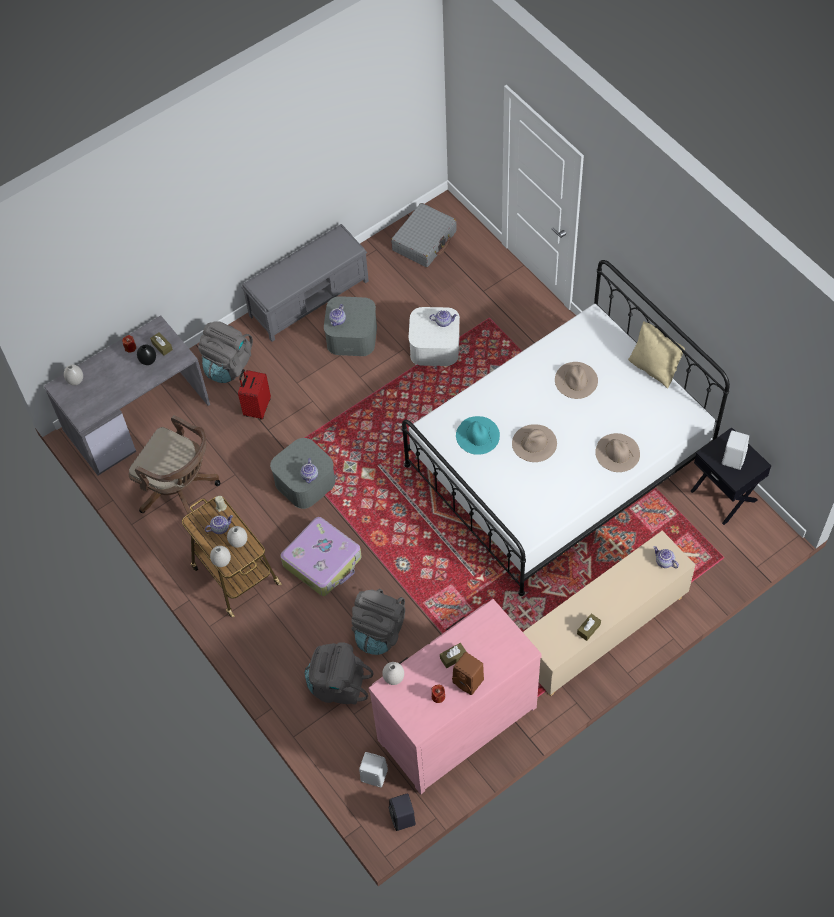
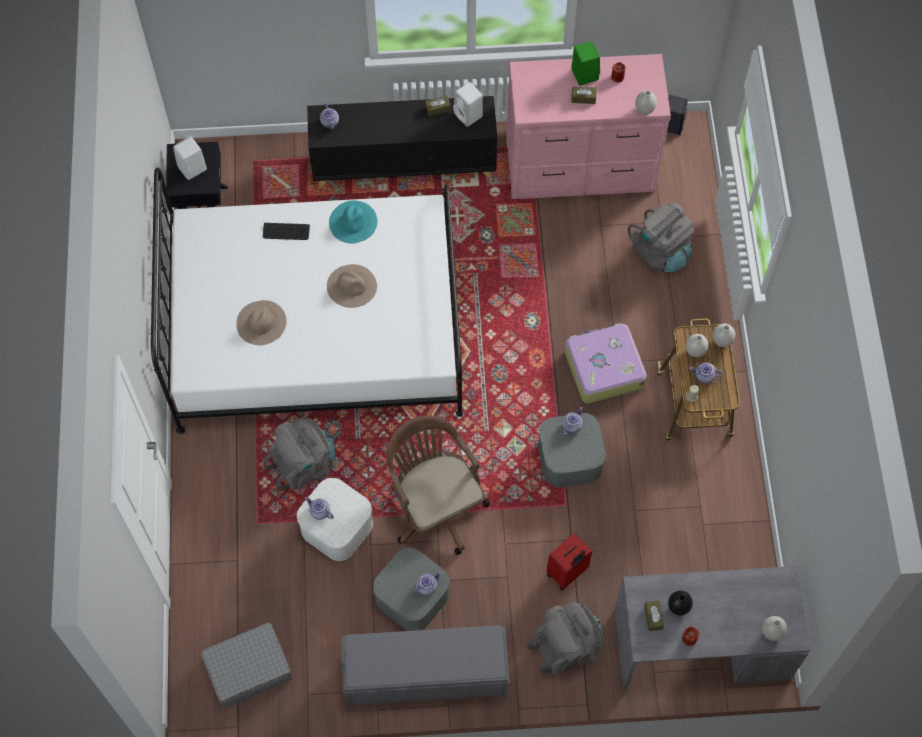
camera: 150 degrees left, 5 degrees up
(180, 489) = (699, 527): brown office chair -> brown office chair (434, 505)
(373, 775) = (676, 167): white speaker -> white speaker (469, 115)
(379, 631) = (593, 275): grey backpack -> grey backpack (304, 465)
(469, 681) = (584, 74): brown speaker -> green speaker
(477, 435) = (397, 325): turquoise hat -> turquoise hat (353, 222)
(603, 631) = (404, 164): beige cabinet -> black cabinet
(617, 452) = (286, 232): beige hat -> keyboard
(654, 367) = (179, 289): beige pillow -> none

